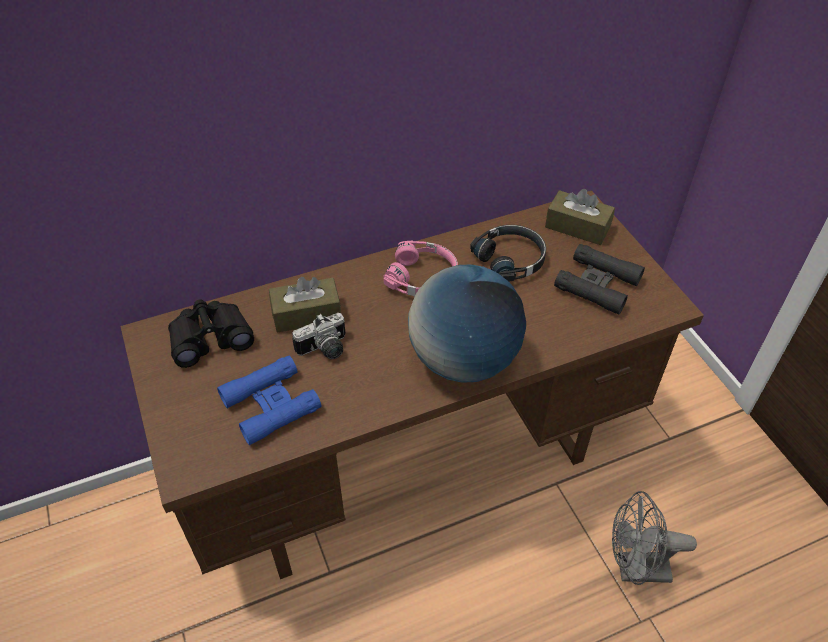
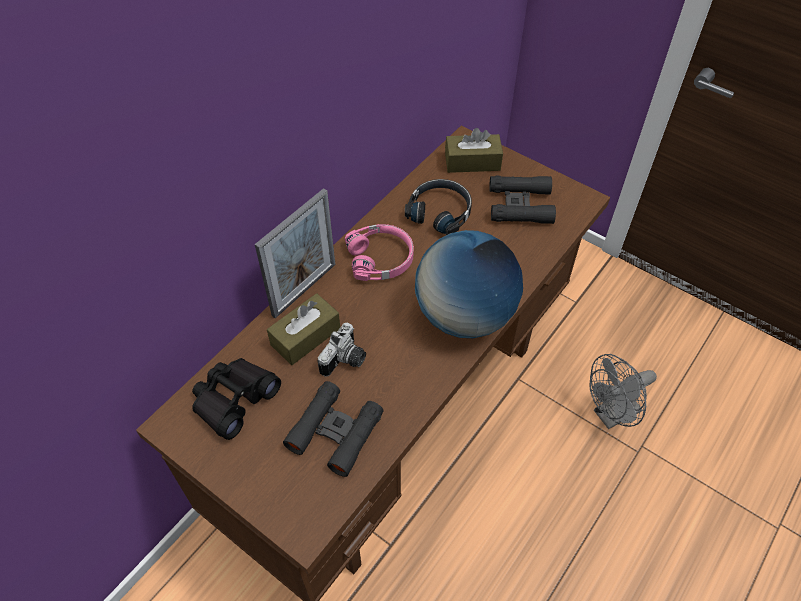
camera: 30 degrees left, 5 degrees up
(271, 405) = (335, 432): blue binoculars -> black binoculars
(335, 275) = (304, 289): none -> picture frame

